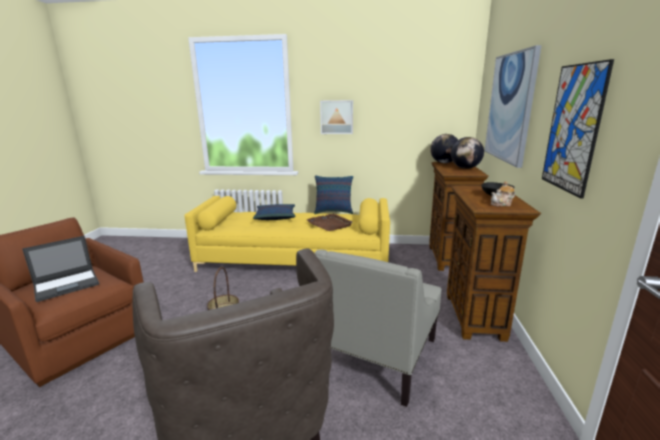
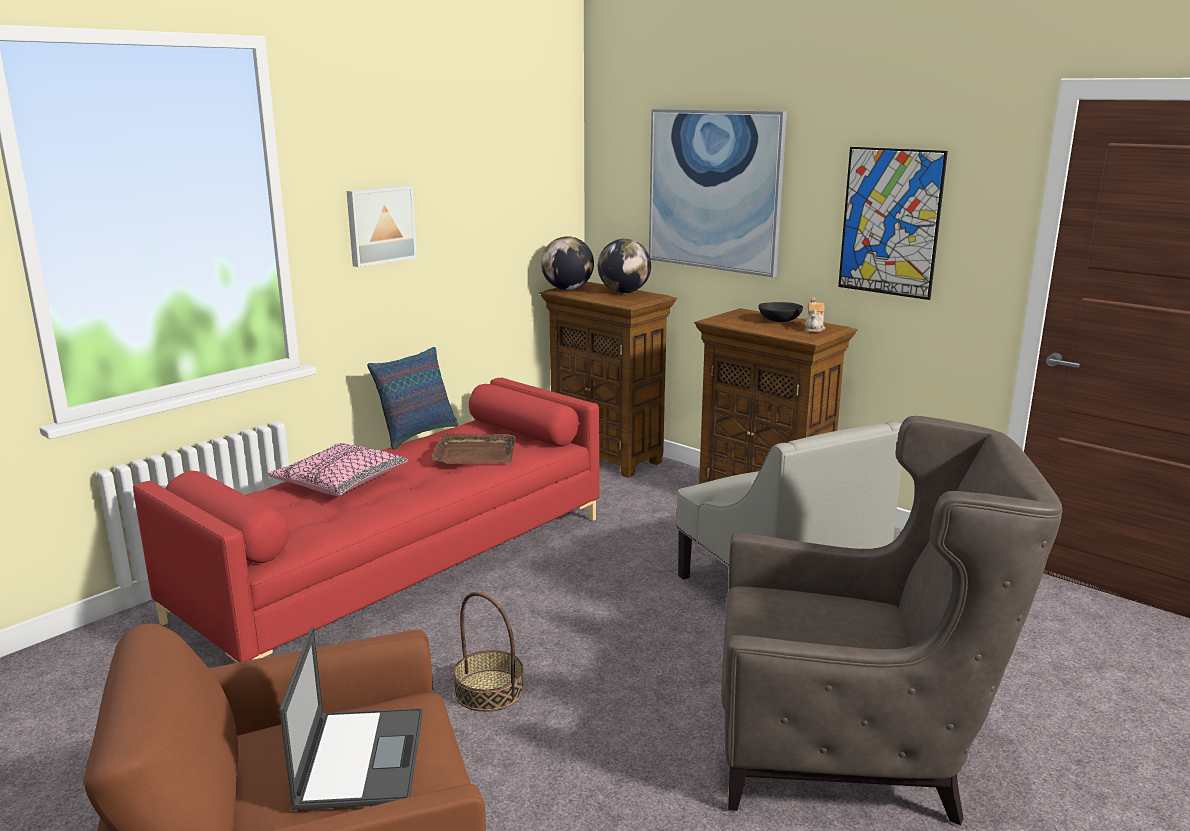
camera: 55 degrees left, 0 degrees up
(275, 217) = (340, 482): blue pillow -> pink pillow
(295, 260) = (401, 565): yellow sofa -> red sofa

